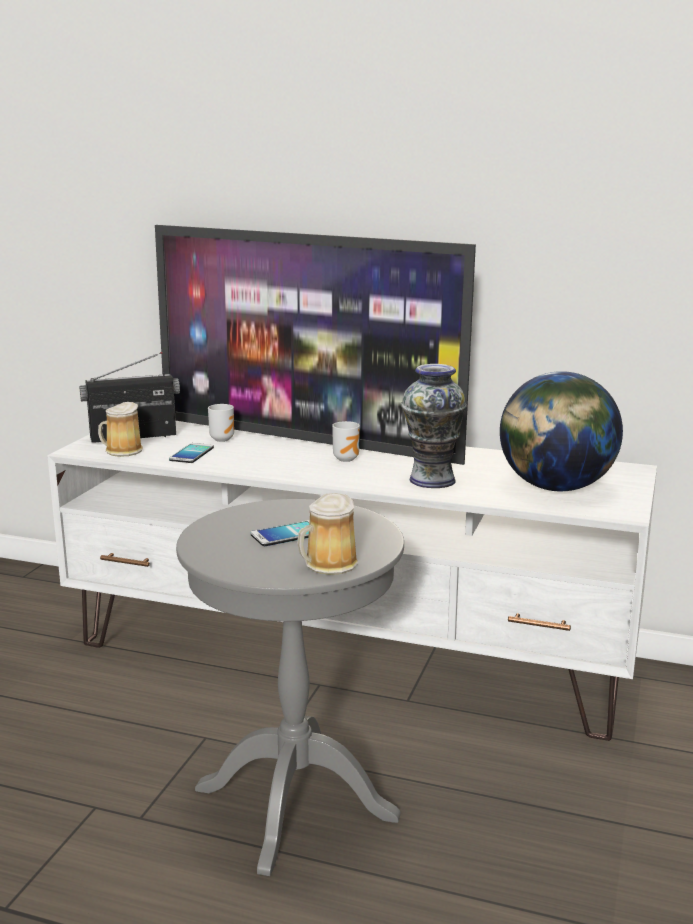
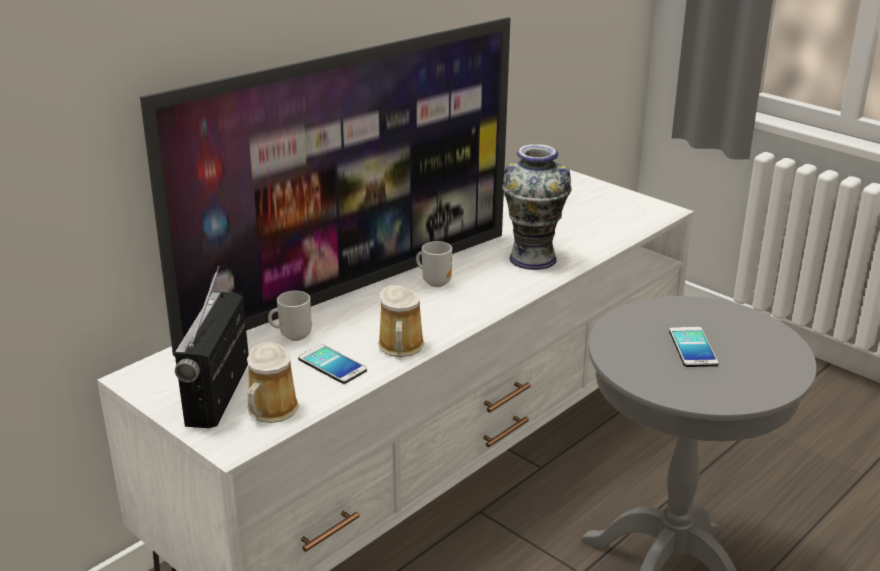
camera: 65 degrees left, 10 degrees up
(327, 565) = (773, 345): mug -> mug (401, 347)
(556, 488) = (591, 217): globe -> none

